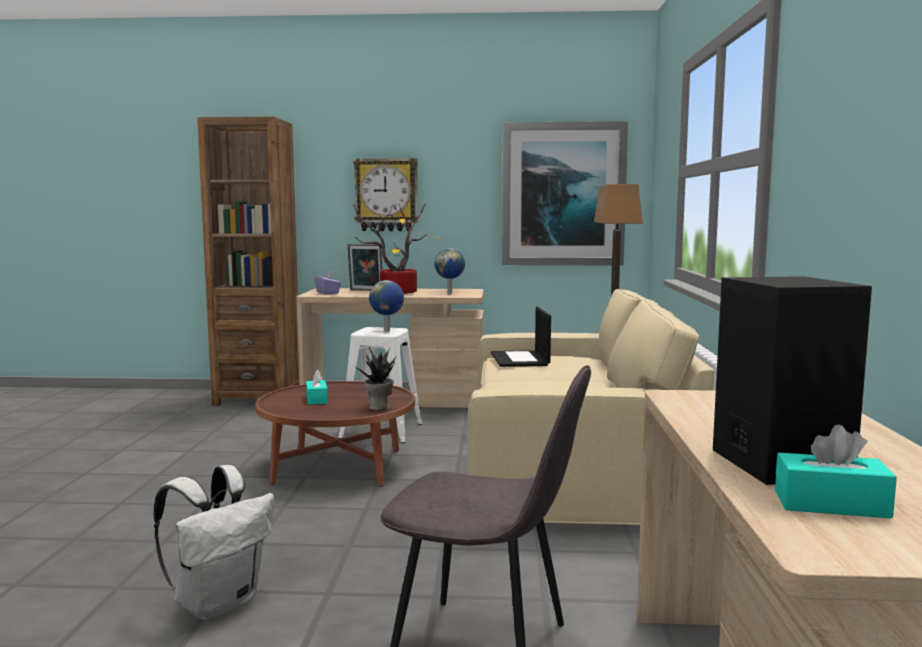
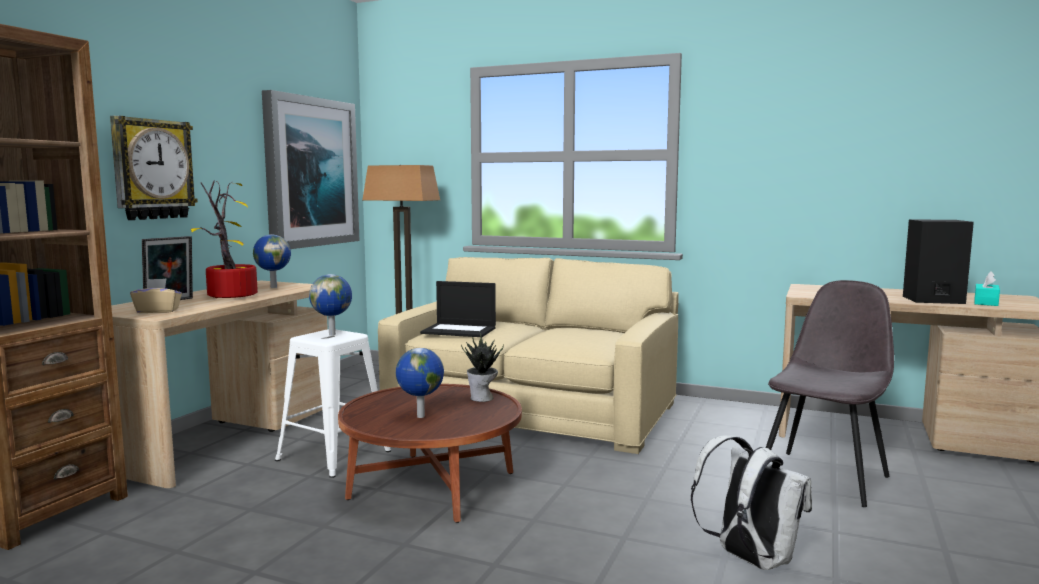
camera: 70 degrees left, 0 degrees up
(316, 399) = (419, 416): turquoise tissue box -> globe
(328, 293) = (158, 311): purple tissue box -> beige tissue box

